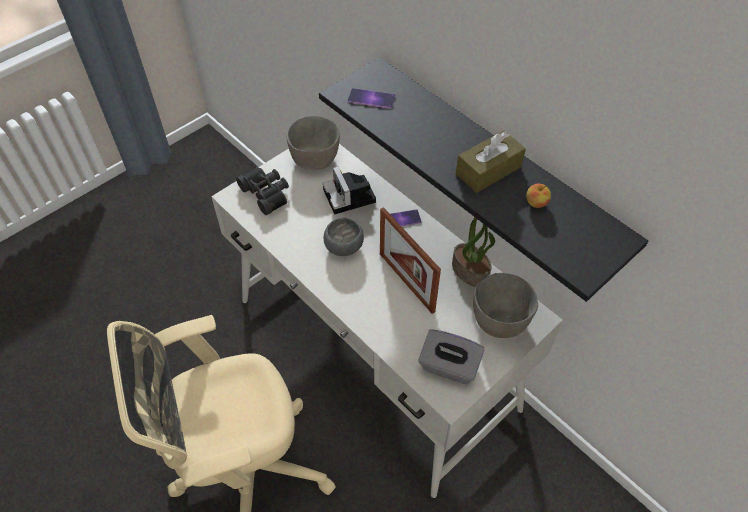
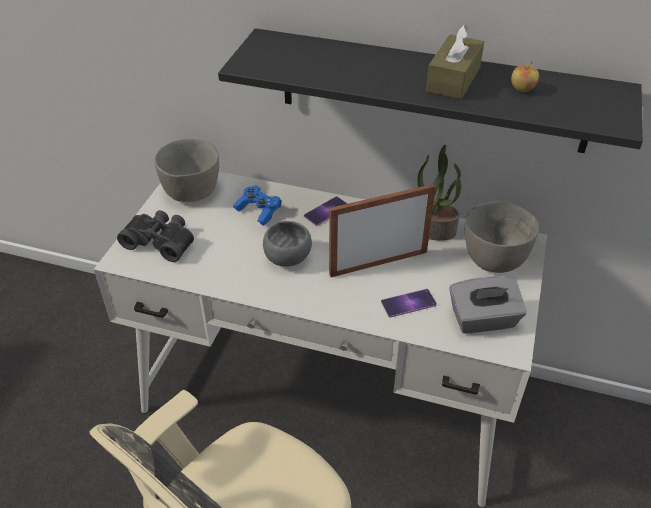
camera: 30 degrees left, 10 degrees down
(351, 197) = (258, 211): camera -> blue game controller
(371, 98) = (280, 60): phone -> phone (408, 303)
(406, 282) = (378, 263): picture frame -> picture frame turned 135 degrees clockwise

